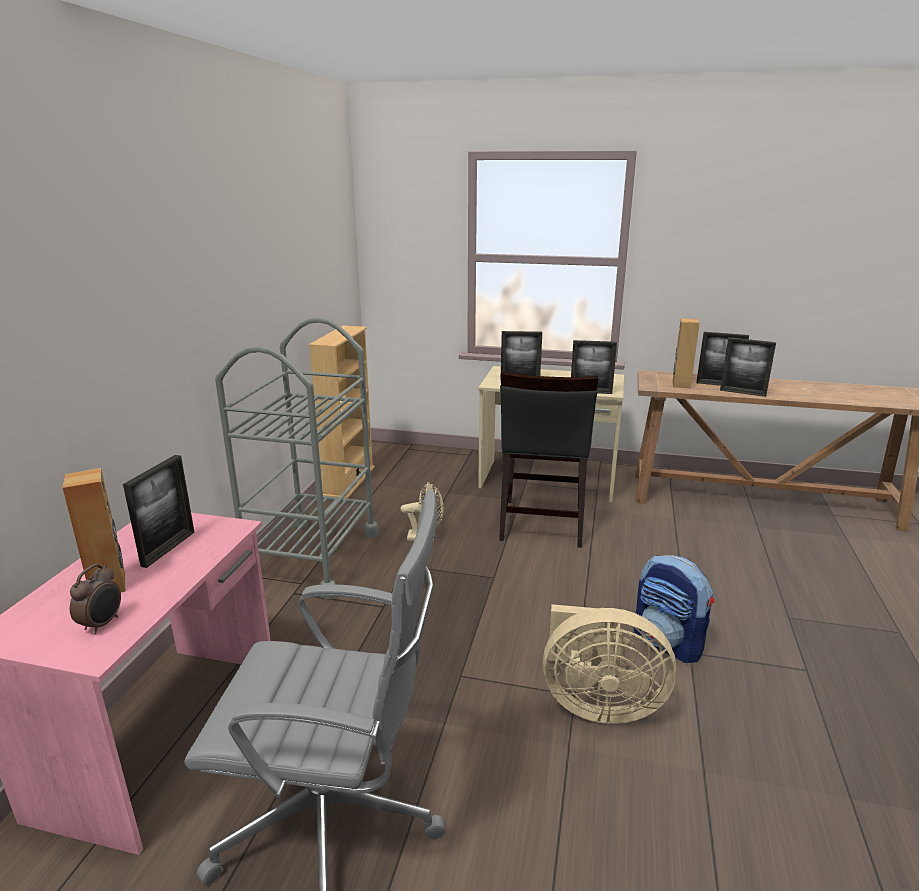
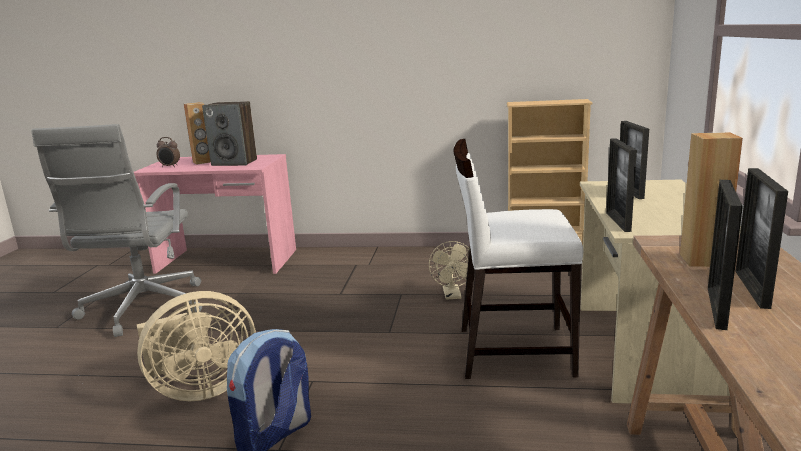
camera: 85 degrees right, 5 degrees down
(168, 548) = (235, 162): picture frame -> speaker
(313, 557) = (405, 262): grey cart -> none
(541, 523) = (513, 351): black chair -> white chair
(597, 703) = (200, 389): beige fan -> beige fan turned 120 degrees counterclockwise

